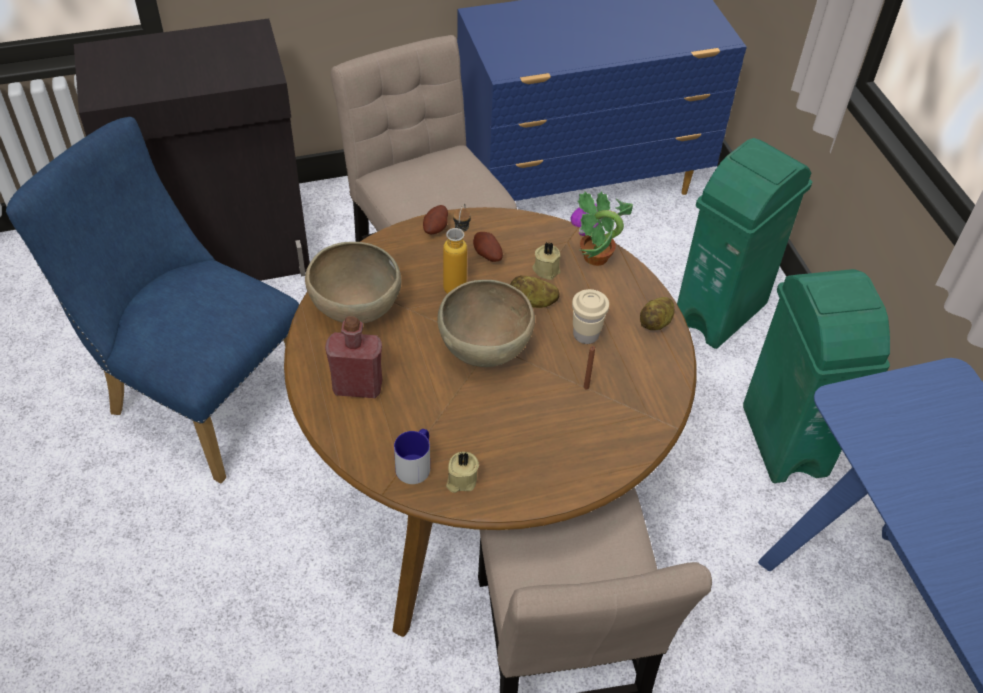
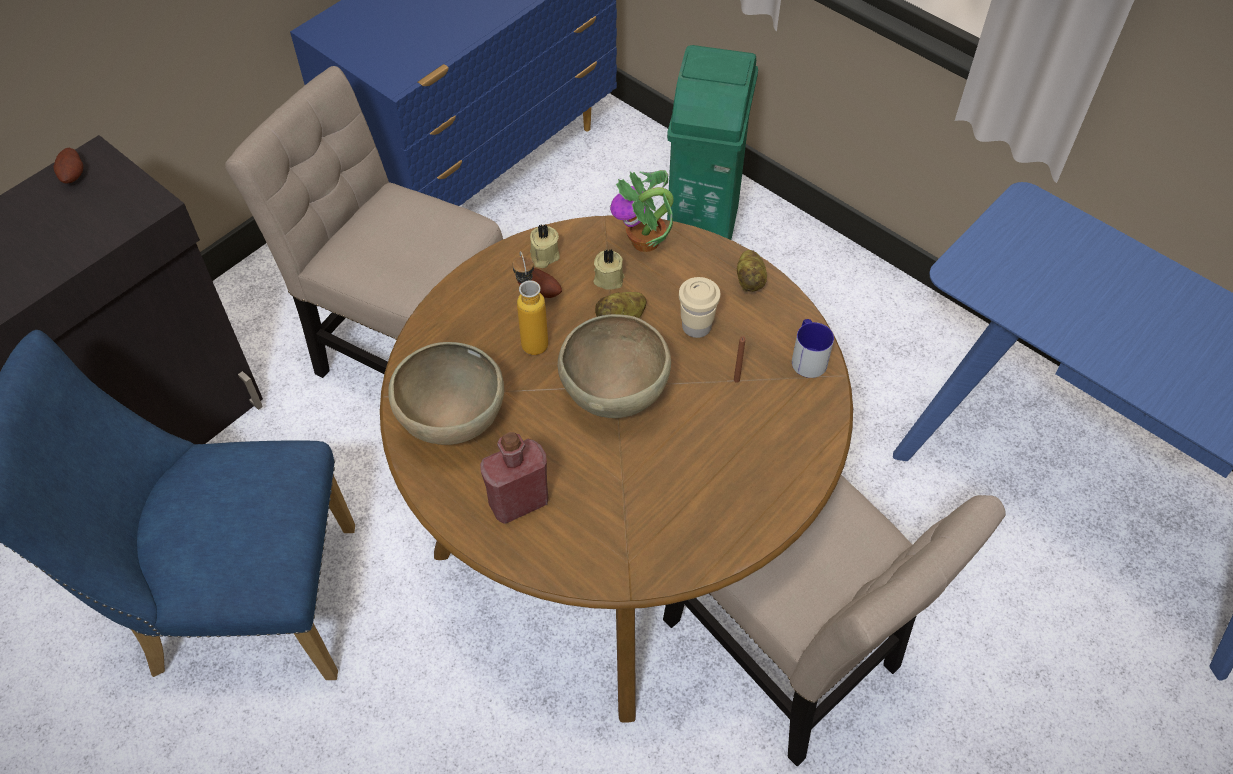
camera: 30 degrees left, 5 degrees up
(416, 464) = (639, 549): mug -> mug (807, 357)
(436, 228) = (465, 290): potato -> potato (74, 175)
(461, 480) = (693, 540): beige candle -> beige candle (543, 256)
(784, 439) = (839, 330): green trash can -> none

